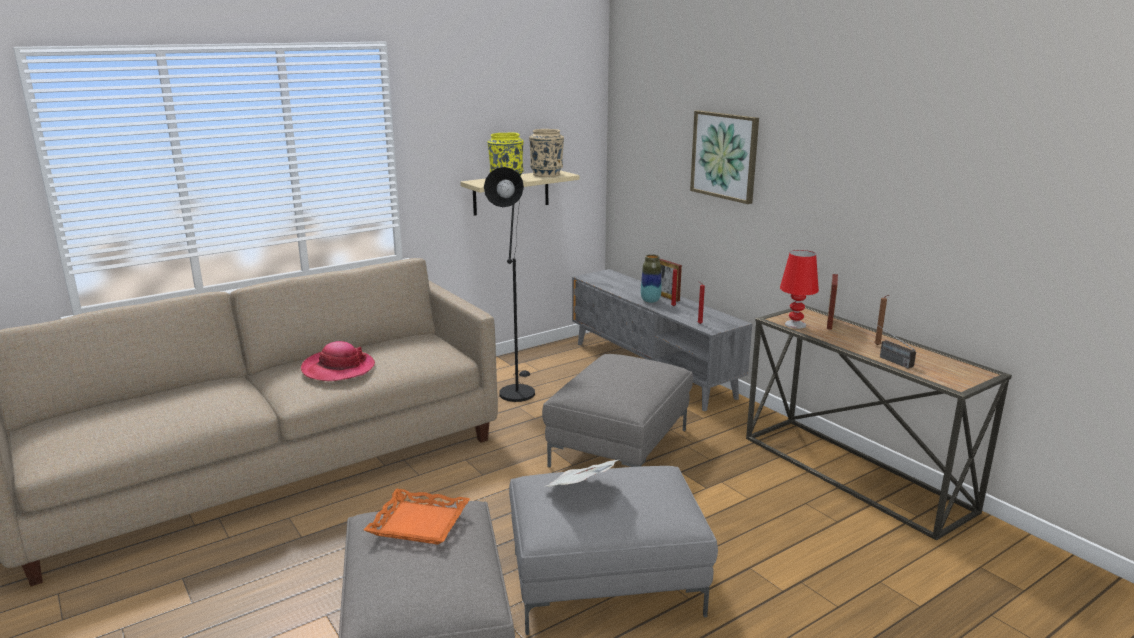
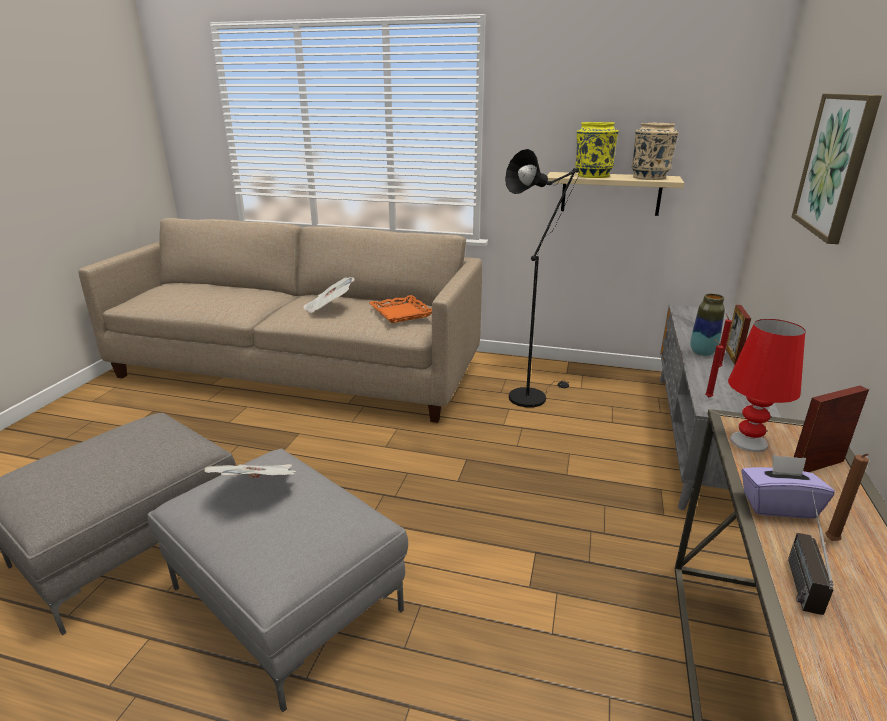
camera: 50 degrees right, 5 degrees up
(338, 368) = (328, 308): hat -> newspaper
(418, 523) = (140, 438): orange tray -> orange tray (400, 313)
(620, 448) = (522, 492): grey ottoman -> none
(847, 342) = (778, 505): none -> purple tissue box

